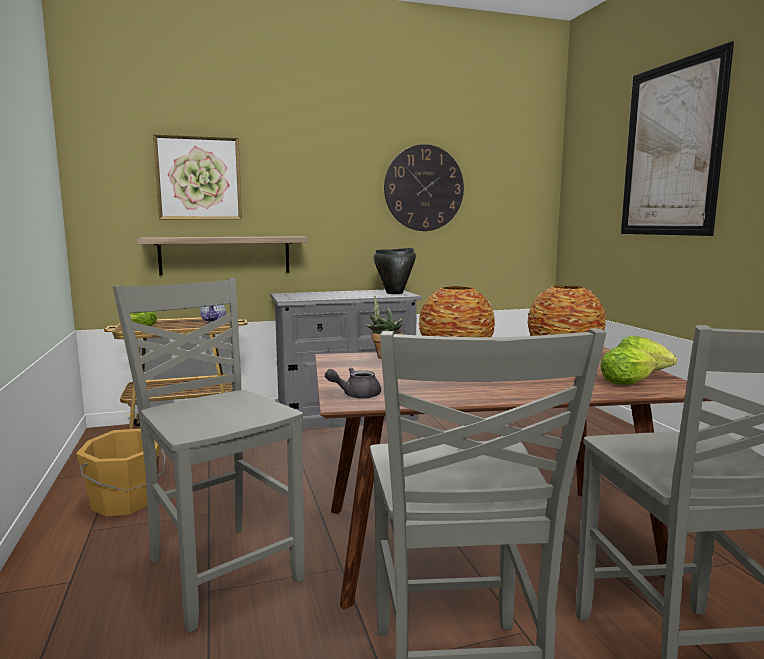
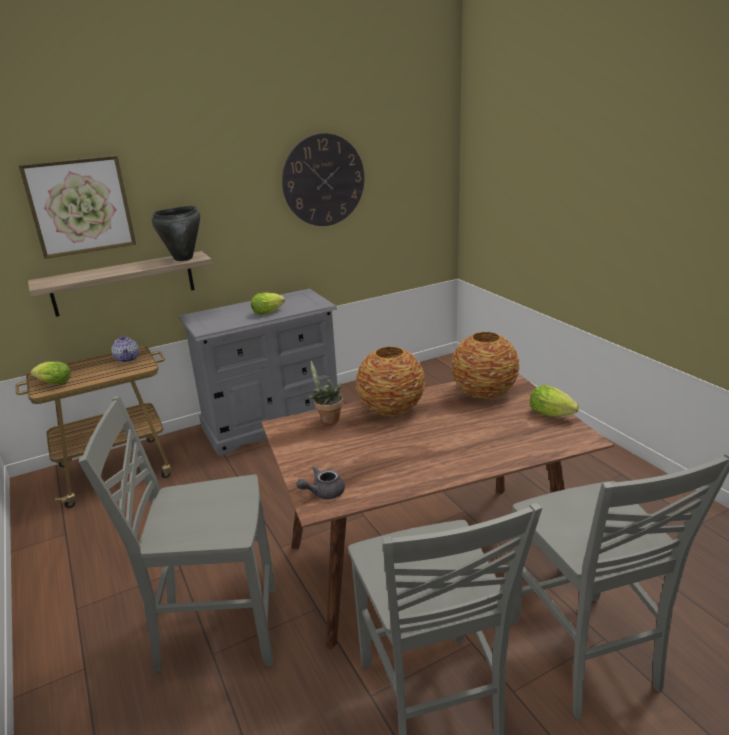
camera: 10 degrees left, 15 degrees up
(125, 502) = (95, 569): orange bucket -> none
(221, 570) = (215, 629): grey chair -> grey chair turned 45 degrees counterclockwise
(395, 293) = (308, 301): black cooking pot -> black cooking pot (184, 258)
(629, 383) = (542, 436): lettuce -> lettuce (269, 312)
(671, 149) = (568, 149): picture -> none

